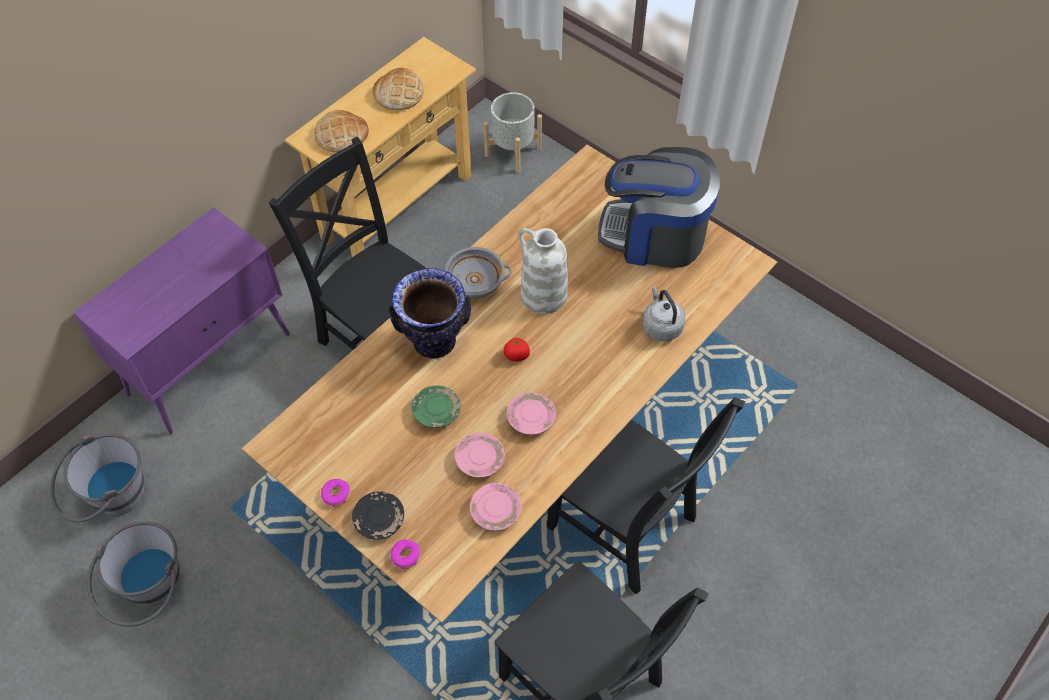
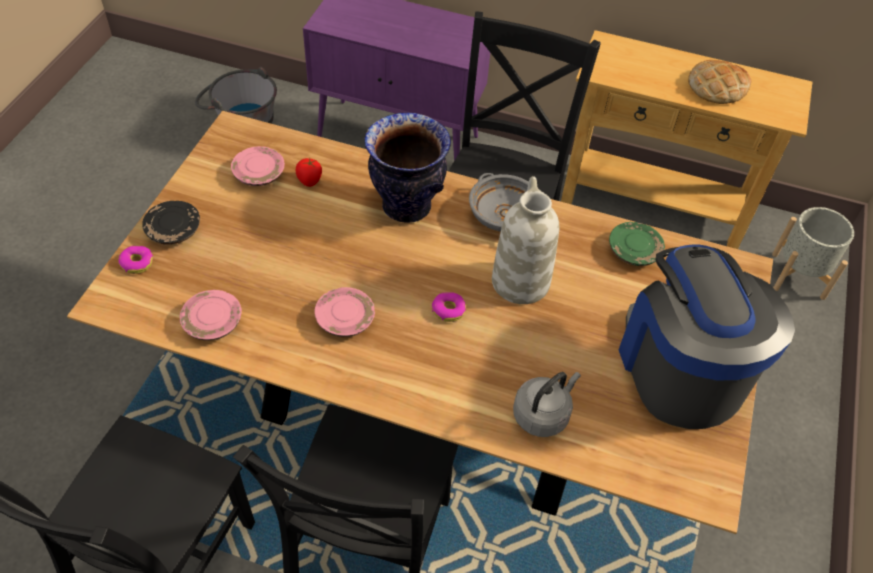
camera: 65 degrees right, 5 degrees down
(151, 593) = (165, 184): grey bucket -> none
(336, 495) = (192, 189): donut -> donut (448, 310)
(341, 135) = (629, 64): bread -> none
(436, 411) = (320, 234): green plate -> green plate (634, 251)
(480, 460) = (273, 289): pink plate -> pink plate (259, 173)
(517, 355) = (424, 281): tomato -> tomato (309, 180)

